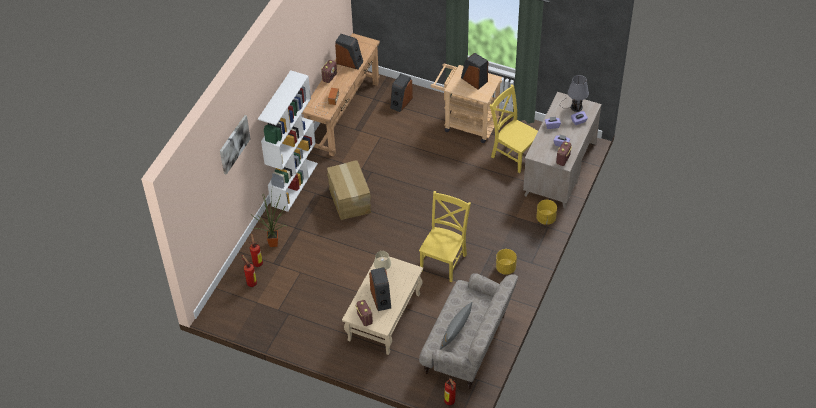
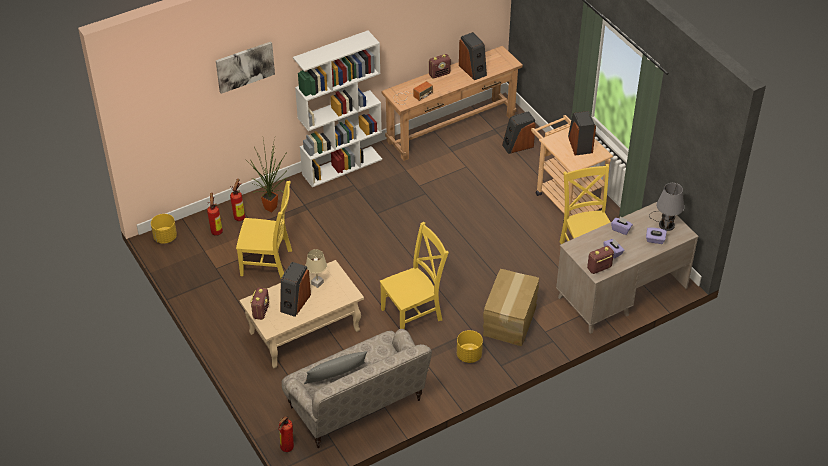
camera: 35 degrees right, 5 degrees down
(312, 284) = (269, 263): none -> yellow chair
(350, 200) = (380, 208): cardboard box -> cardboard box (510, 320)
(546, 219) = (559, 332): yellow planter -> yellow planter (165, 237)

